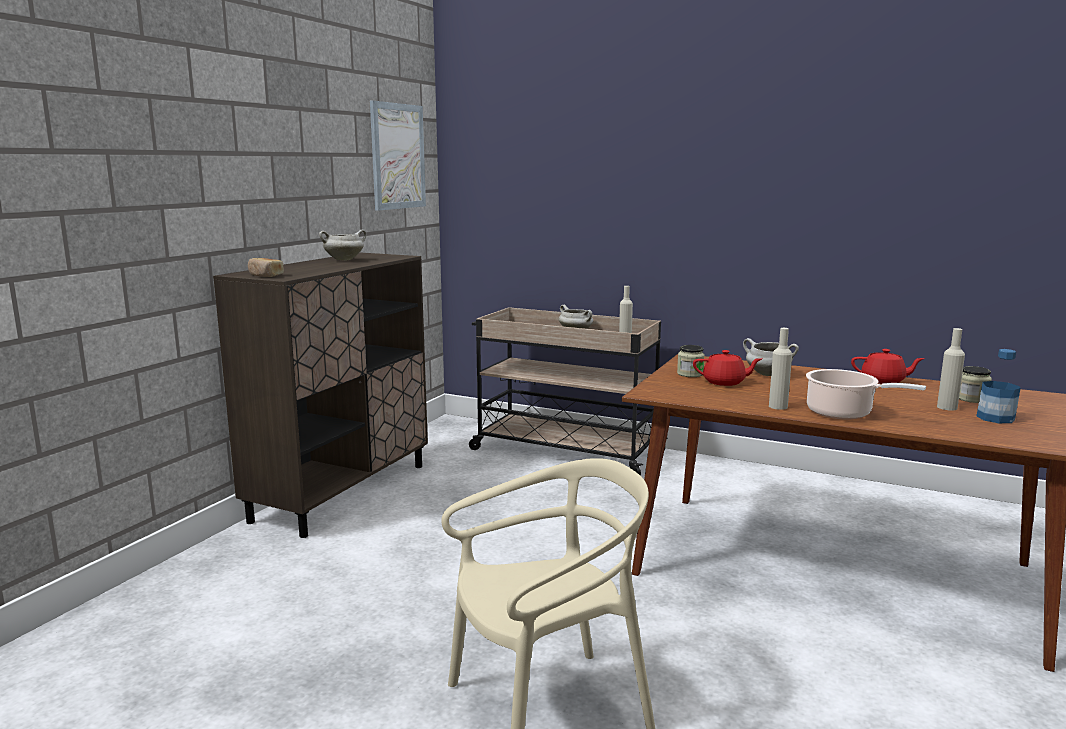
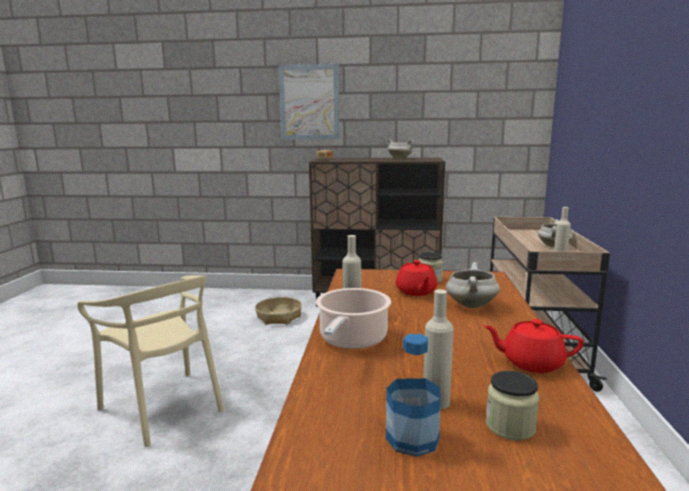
camera: 70 degrees right, 0 degrees up
(306, 575) = (279, 317): none -> basket
(398, 156) = (496, 91): picture -> picture (309, 102)
(884, 381) = (531, 363): red teapot -> red teapot turned 105 degrees clockwise

